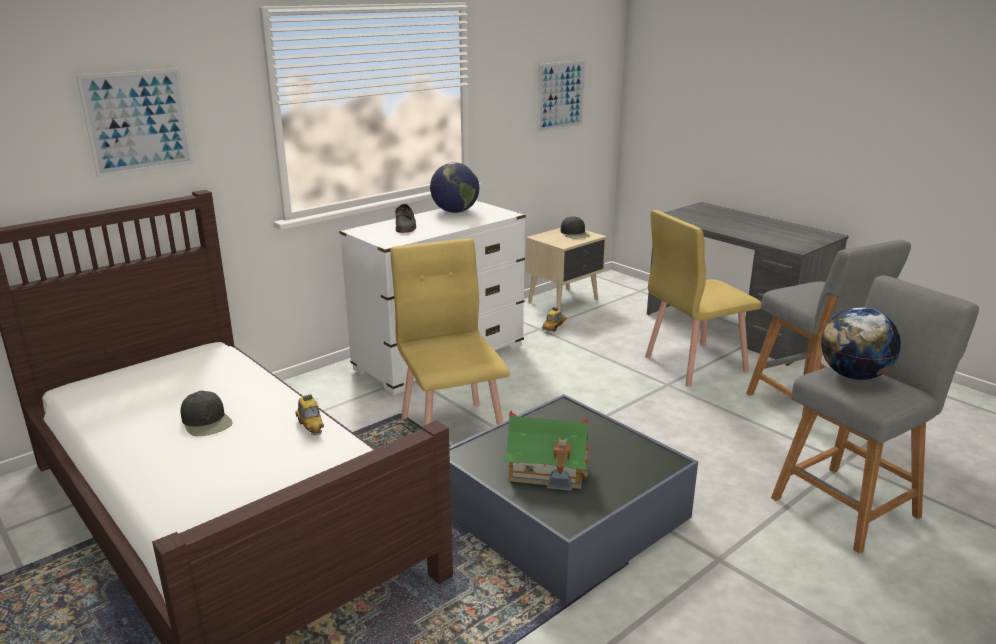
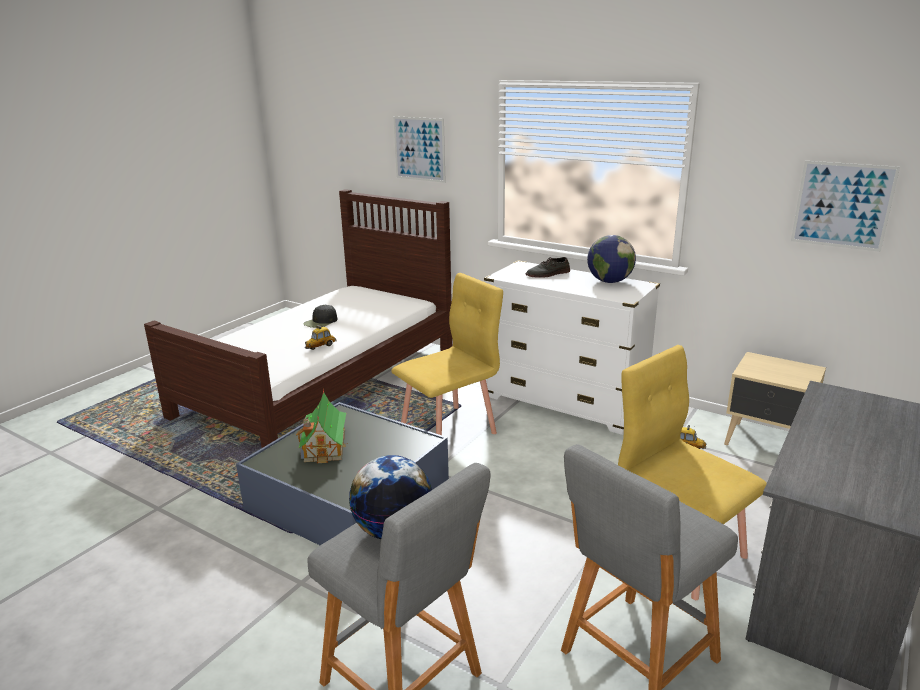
camera: 75 degrees right, 0 degrees up
(575, 234) = (796, 374): black cap -> none

